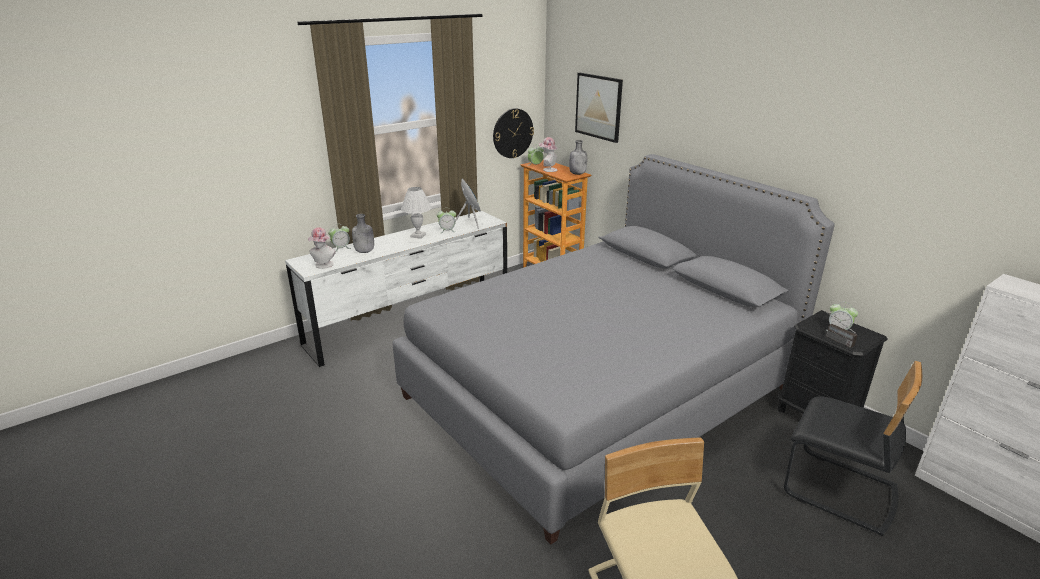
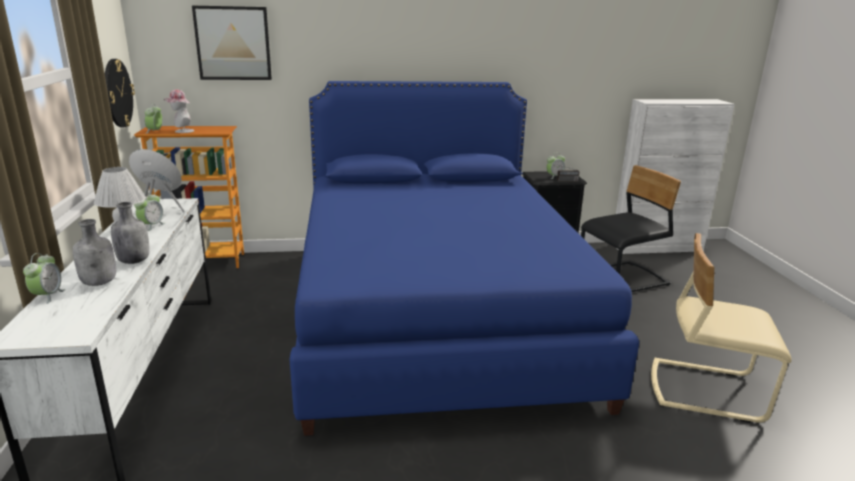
camera: 60 degrees left, 5 degrees down
(323, 266) = (82, 321): hat -> none
(577, 174) = (222, 127): grey bottle -> grey bottle (134, 261)
(598, 392) = (435, 315): grey bed -> blue bed

